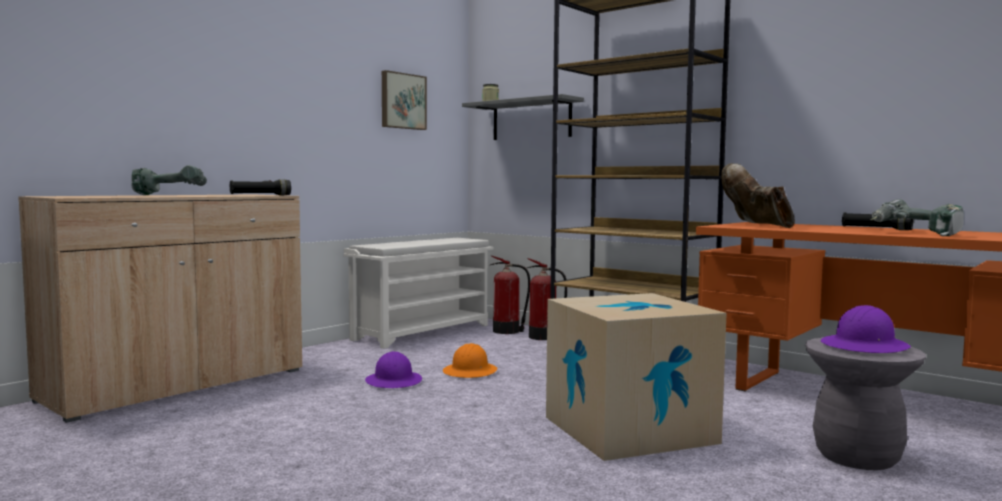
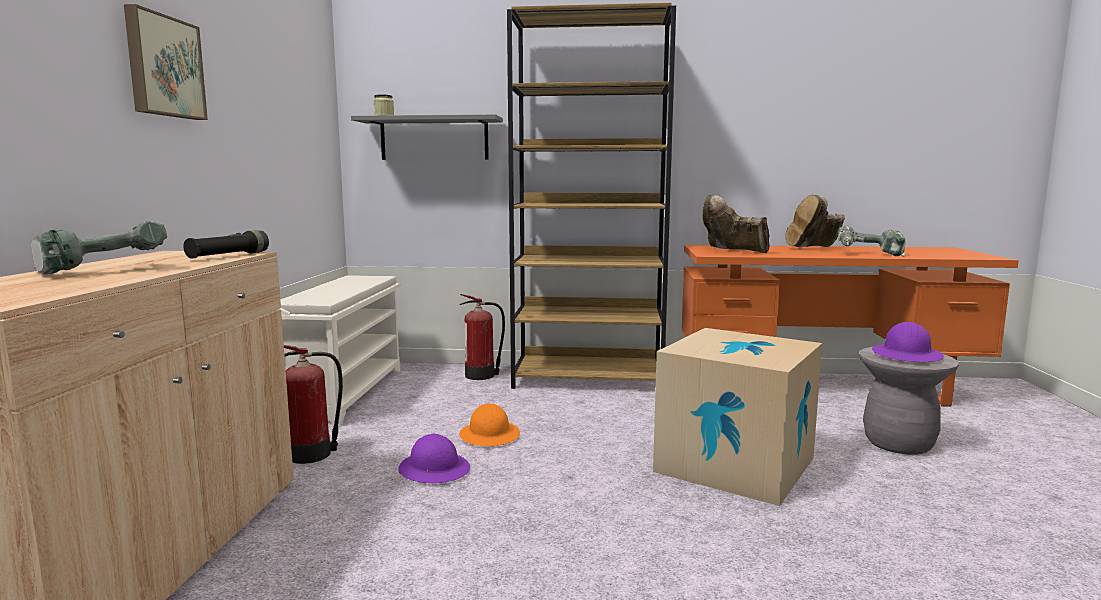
camera: 35 degrees left, 5 degrees up
(402, 101) = (290, 111): picture -> picture (163, 67)
(508, 331) = (433, 374): fire extinguisher -> fire extinguisher (312, 454)
(876, 229) = (814, 249): black flashlight -> brown boot

